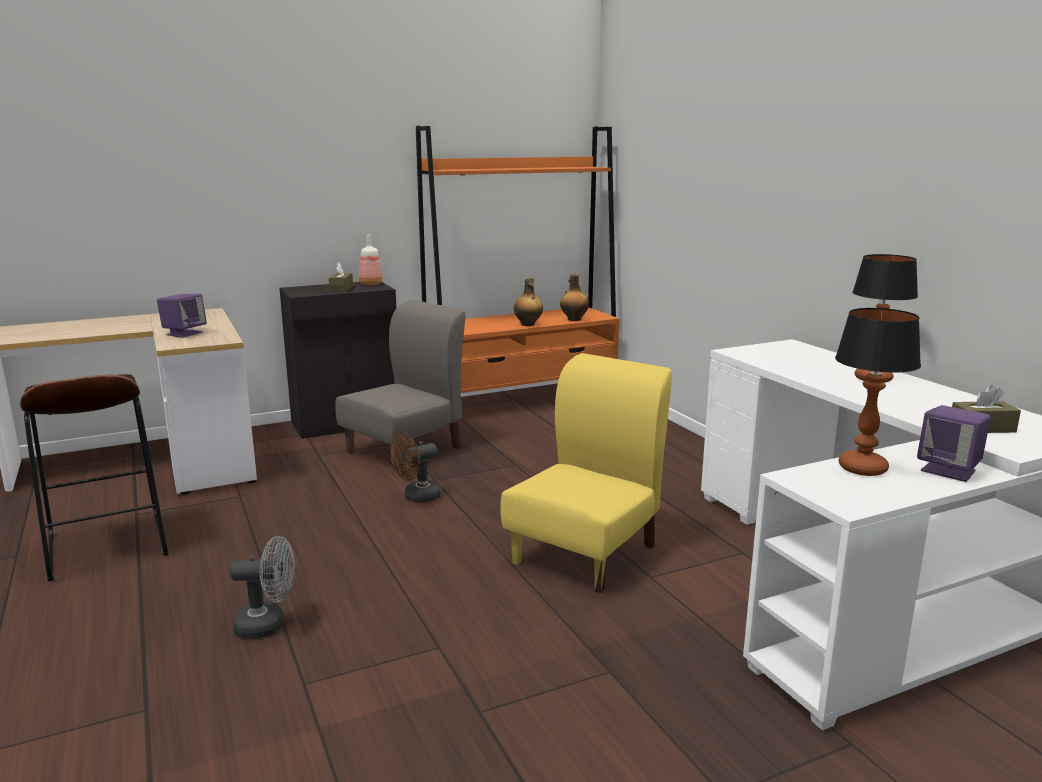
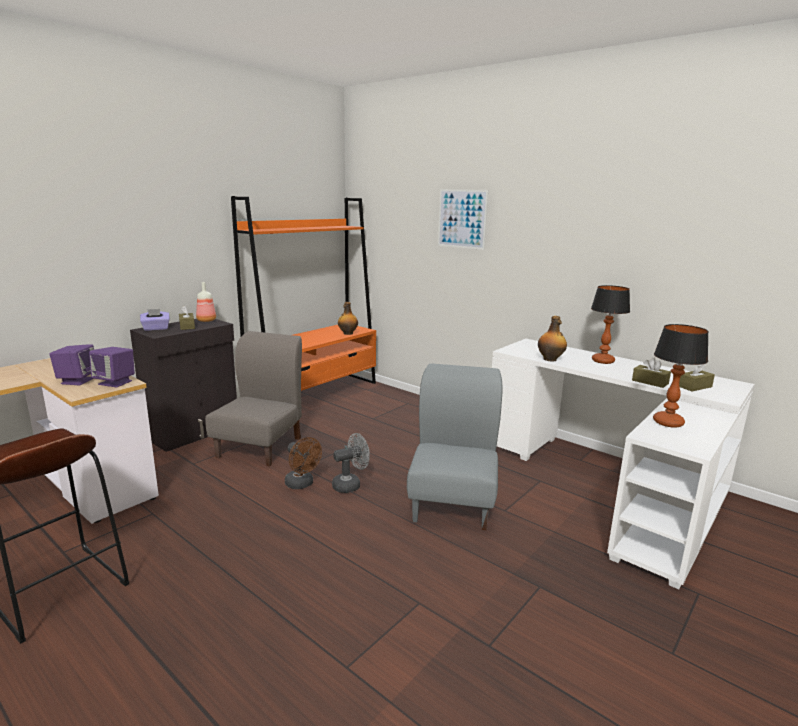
camera: 25 degrees left, 0 degrees up
(268, 625) = (274, 624): grey fan -> grey fan (350, 485)
(306, 288) = (156, 328): none -> purple tissue box
(417, 497) = (302, 484): brown fan -> brown fan turned 75 degrees counterclockwise
(528, 324) = (321, 340): bottle -> bottle (550, 359)
(586, 554) = (453, 503): yellow chair -> grey chair
(724, 152) = (462, 219): none -> picture
(907, 413) = (650, 382): none -> brown tissue box
(949, 470) = (706, 416): purple speaker -> purple speaker (115, 382)

